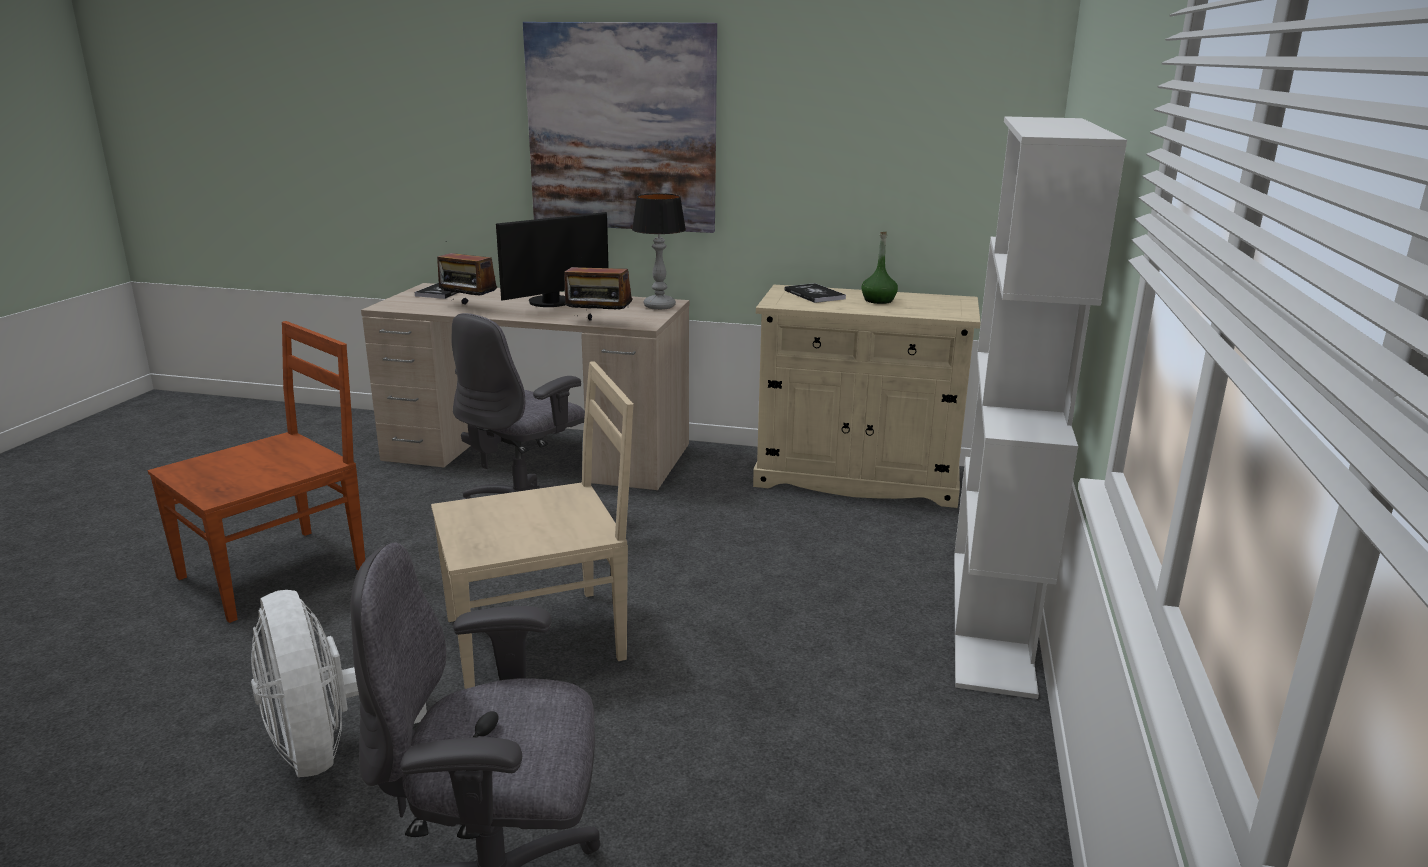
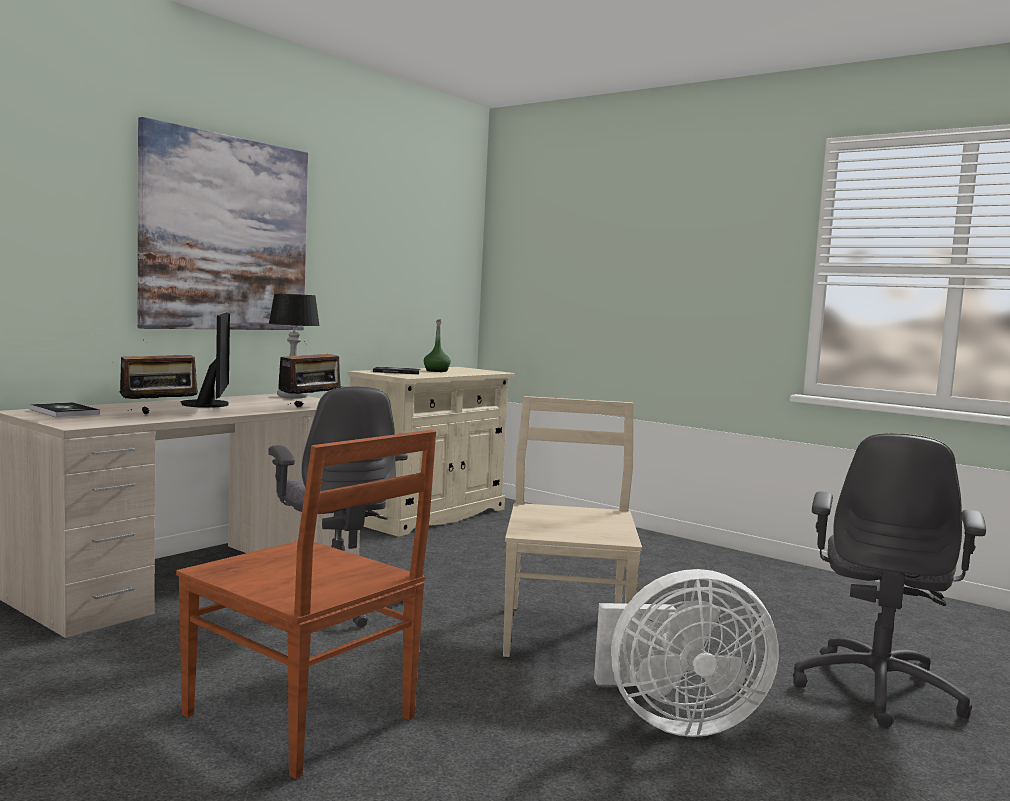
camera: 65 degrees left, 15 degrees down
(277, 571) = (302, 718): brown chair -> brown chair turned 150 degrees clockwise
(992, 618) = (641, 536): white bookcase -> none

